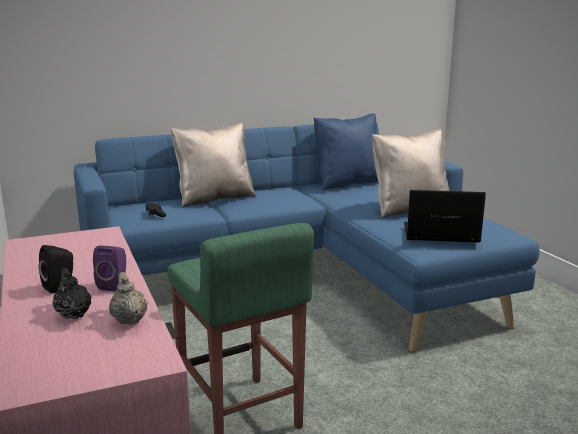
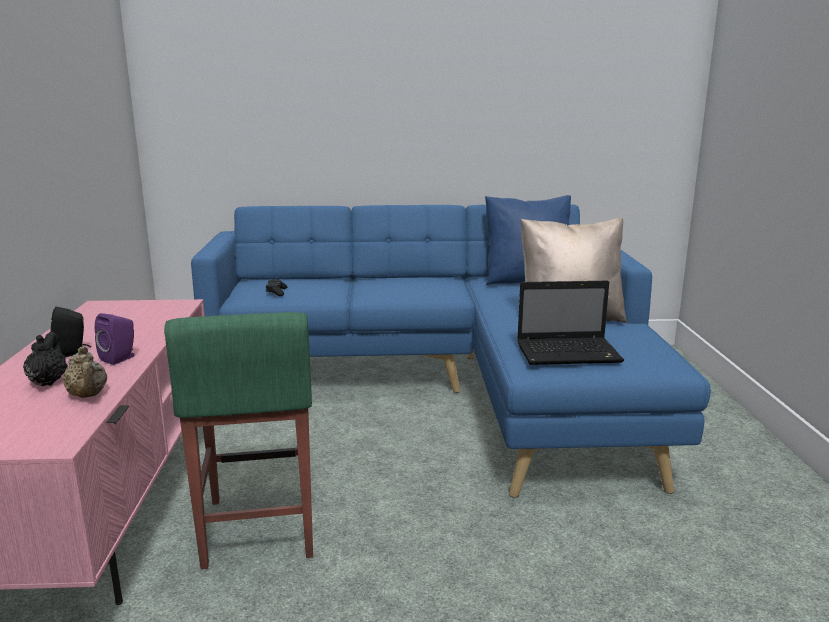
camera: 20 degrees right, 0 degrees up
(129, 320) = (88, 395): beige teapot -> beige teapot turned 150 degrees clockwise
(214, 199) = (356, 282): beige pillow -> none
(438, 234) = (570, 353): laptop -> laptop turned 150 degrees clockwise

